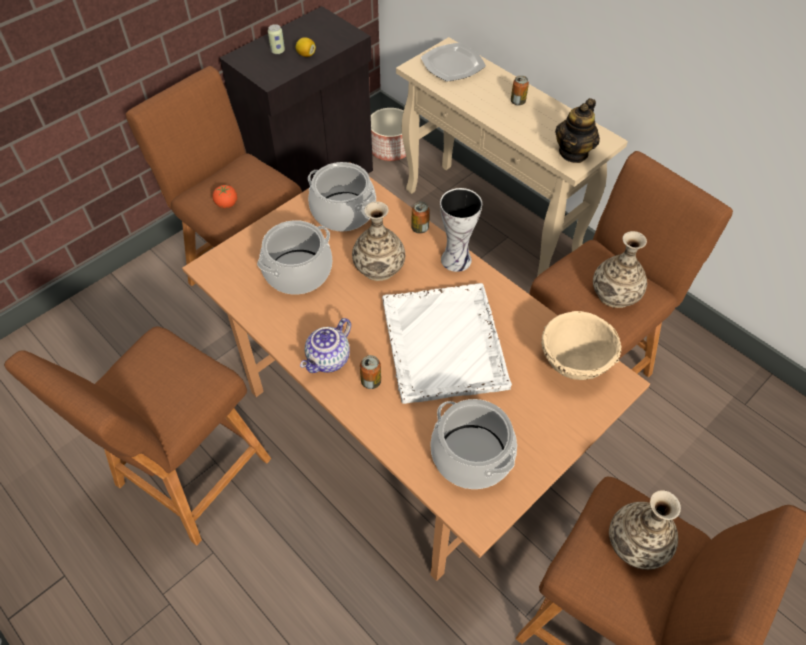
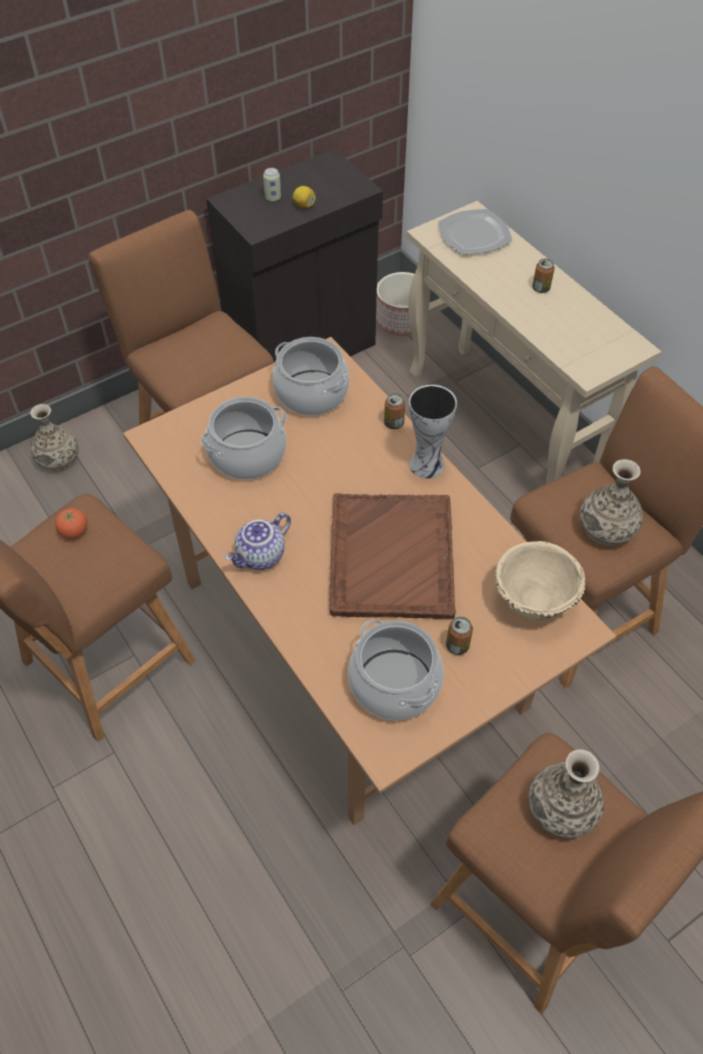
camera: 10 degrees right, 0 degrees up
(227, 204) = (186, 367): tomato -> tomato (74, 532)
(371, 381) = (302, 587): can -> can (457, 646)
(379, 267) = (338, 461): vase -> vase (58, 459)
(444, 345) = (391, 558): white tray -> brown tray
(573, 153) = (592, 357): teapot -> none

